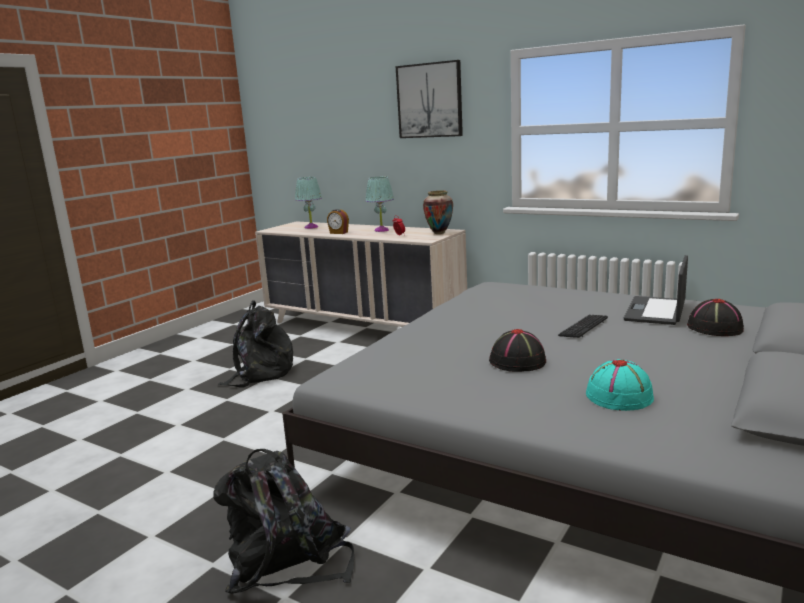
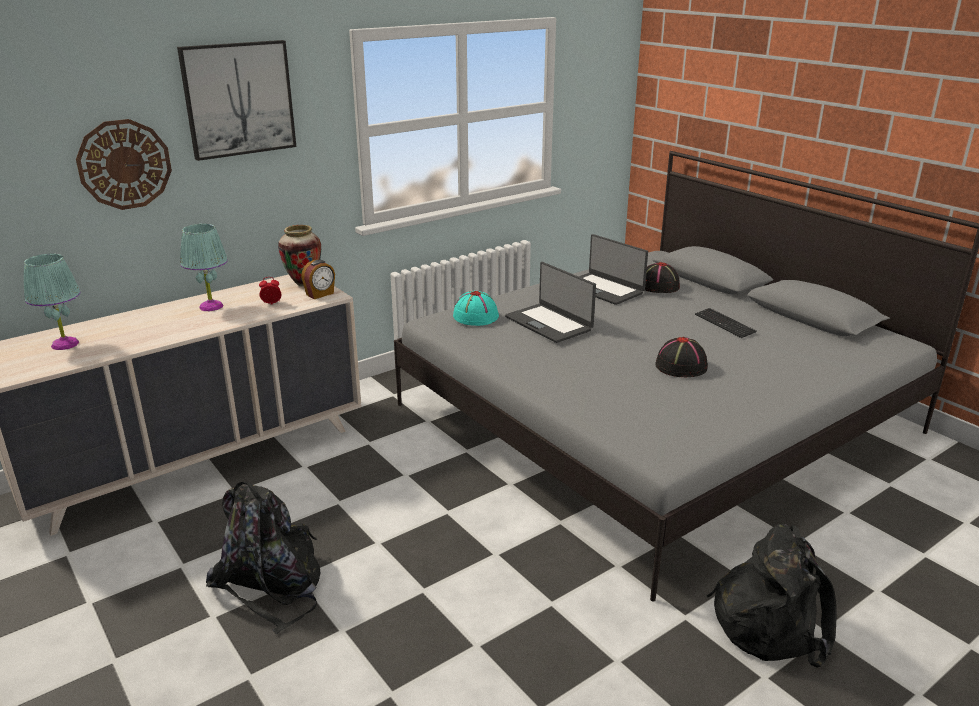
camera: 70 degrees left, 10 degrees up
(338, 233) = (166, 333): alarm clock -> alarm clock (320, 294)
(367, 136) = (124, 164): none -> wall clock
(535, 307) = (549, 323): none -> laptop
(583, 327) = (620, 322): keyboard -> keyboard (724, 324)
(619, 396) = (771, 352): turquoise hat -> turquoise hat (475, 316)

